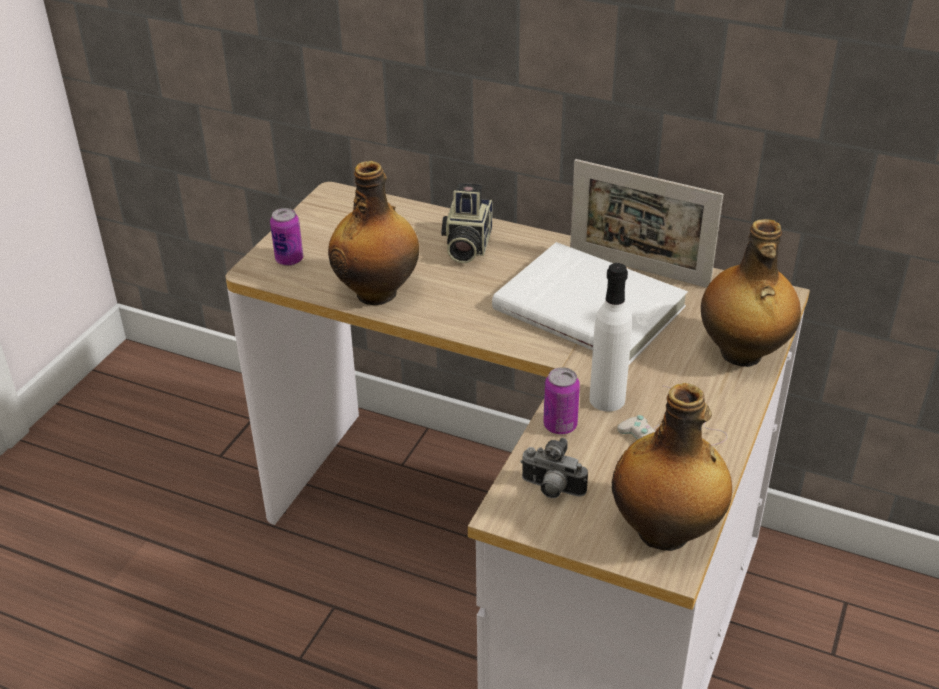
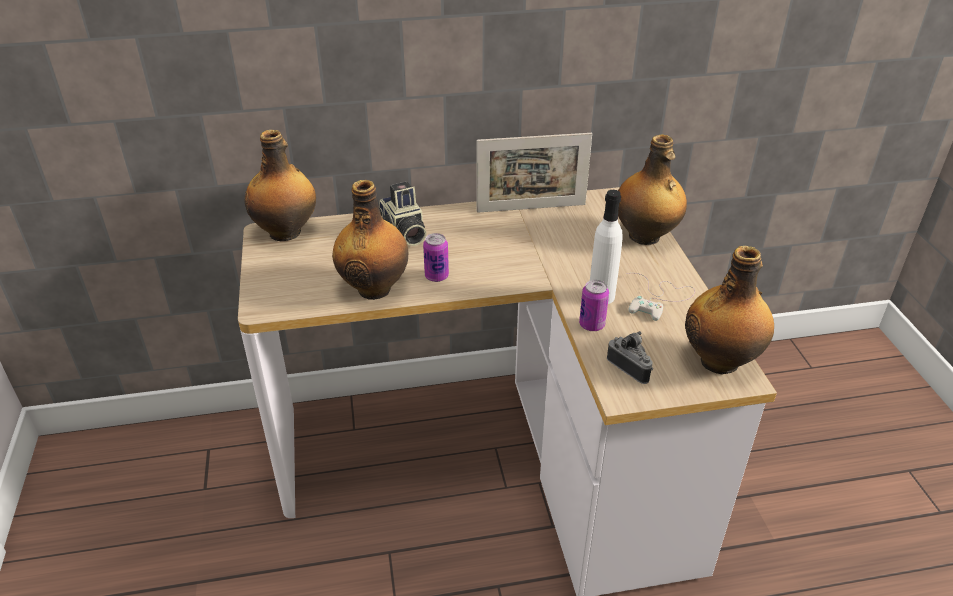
camera: 35 degrees left, 0 degrees up
(289, 259) = (280, 290): can -> can (436, 276)
(353, 202) = (286, 232): none -> bottle
(551, 490) = (631, 367): camera -> camera turned 120 degrees counterclockwise
(591, 306) = (528, 242): white book -> none

